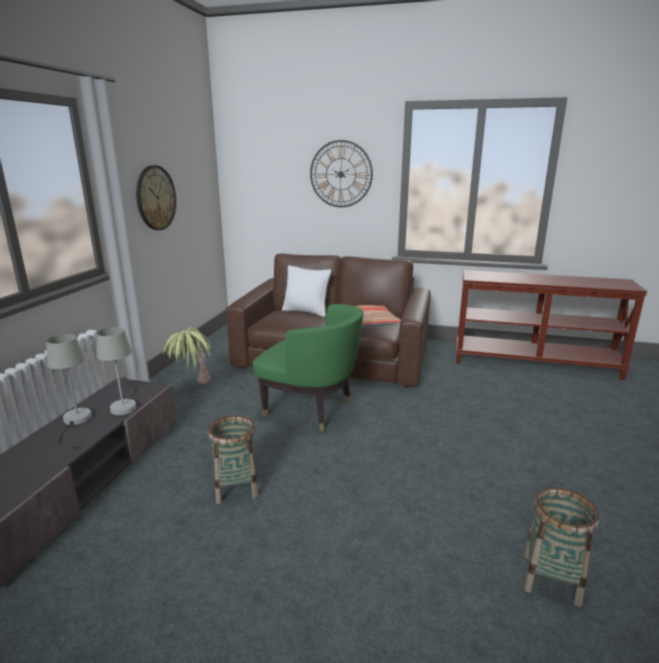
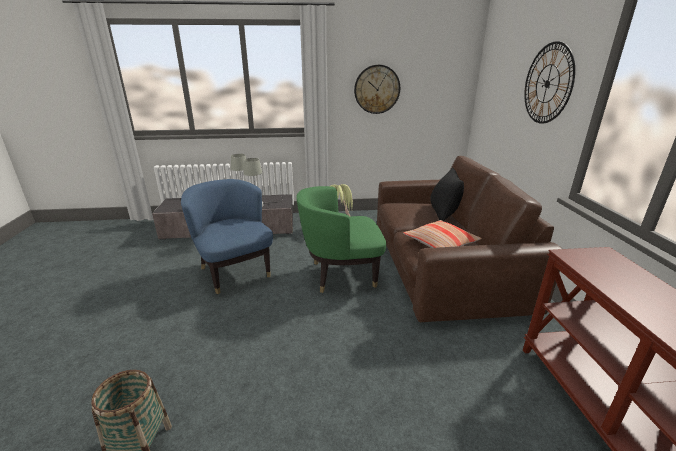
camera: 70 degrees right, 5 degrees up
(236, 488) = (234, 271): basket -> blue armchair
(306, 311) = (443, 214): white pillow -> black pillow
(310, 409) = (341, 274): green armchair -> green armchair turned 75 degrees clockwise

